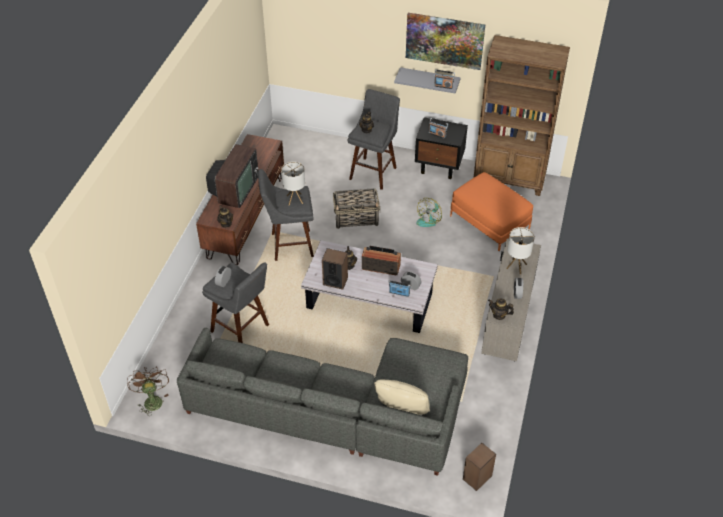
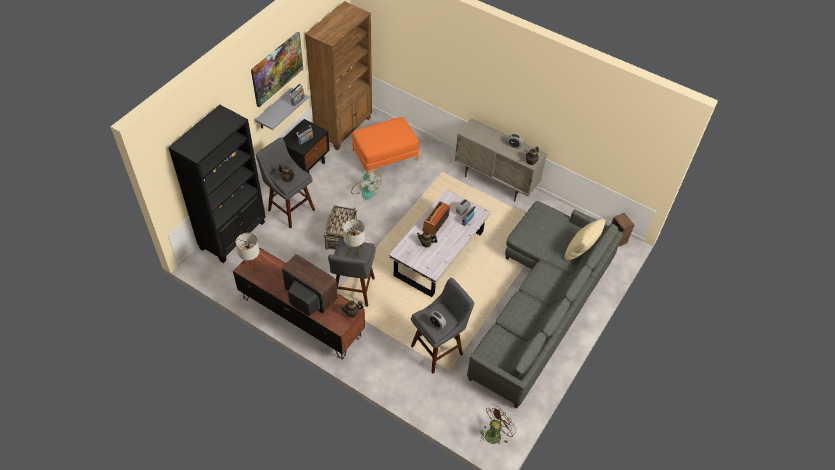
camera: 75 degrees left, 5 degrees up
(152, 400) = (495, 433): brown fan -> brown fan turned 135 degrees clockwise
(322, 145) = (233, 235): none -> black bookcase
(335, 281) = (440, 256): speaker -> none
(516, 266) = (487, 137): table lamp -> table lamp (251, 264)

